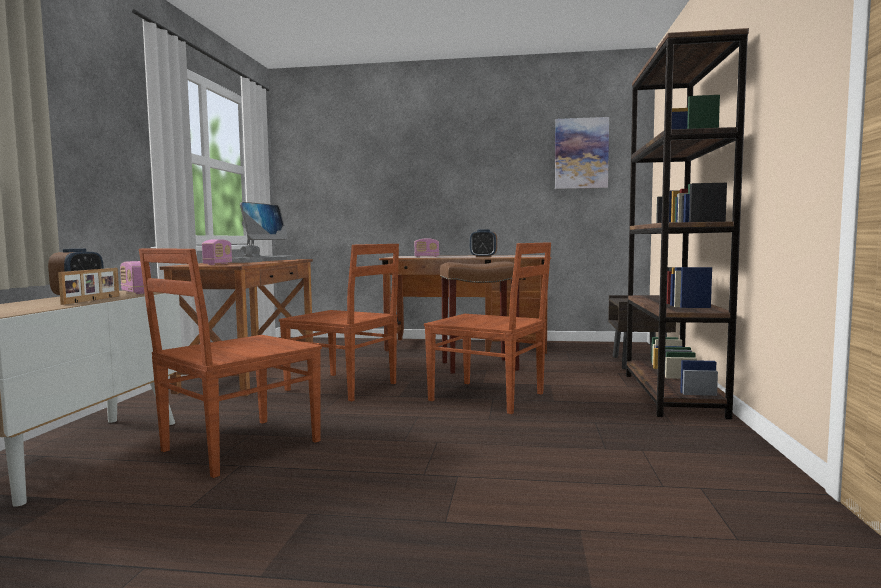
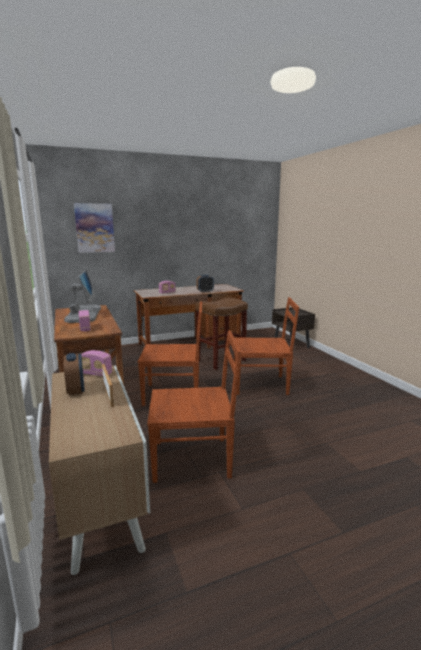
camera: 30 degrees left, 10 degrees up
(238, 447) = (194, 459): brown chair -> brown chair turned 105 degrees counterclockwise
(581, 153) = (243, 223): picture -> picture (94, 228)
(672, 394) = (332, 365): brown bookcase -> none

